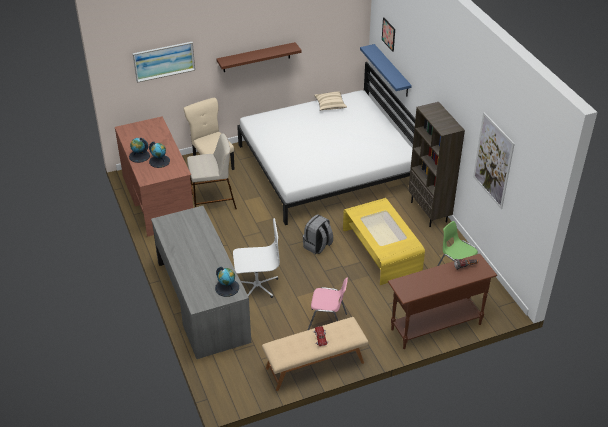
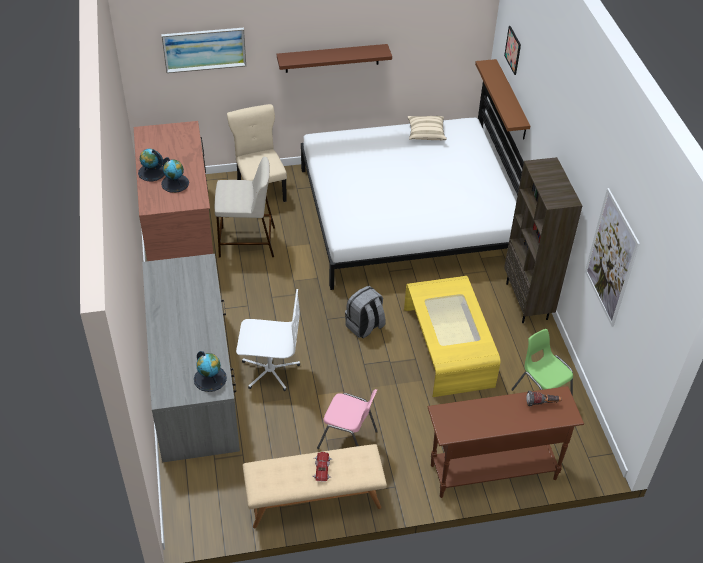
camera: 10 degrees right, 5 degrees up
(391, 71) = (511, 100): blue shelf -> brown shelf

